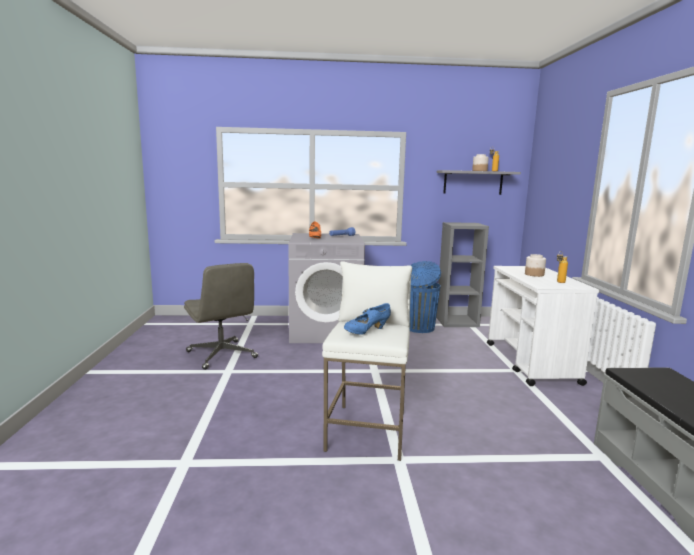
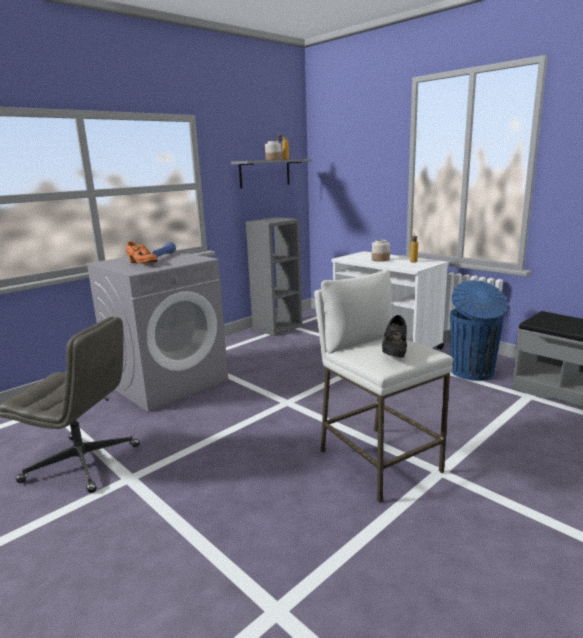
camera: 40 degrees left, 5 degrees up
(367, 332) = (395, 352): blue shoe -> black shoe
(418, 328) = (254, 344): blue trash can -> blue trash can (472, 372)

